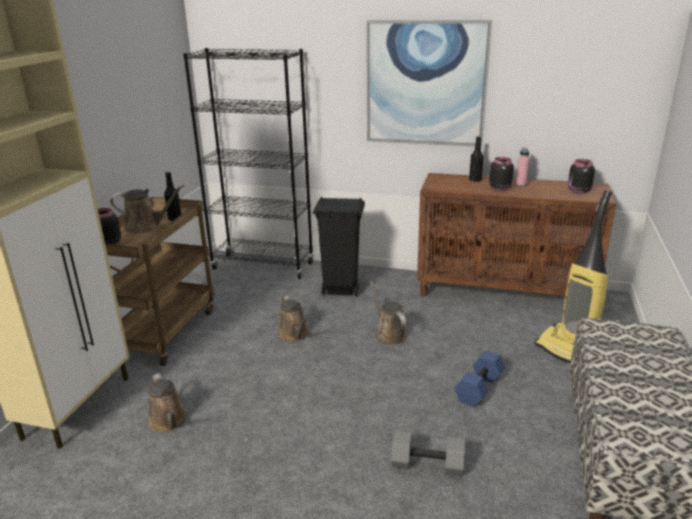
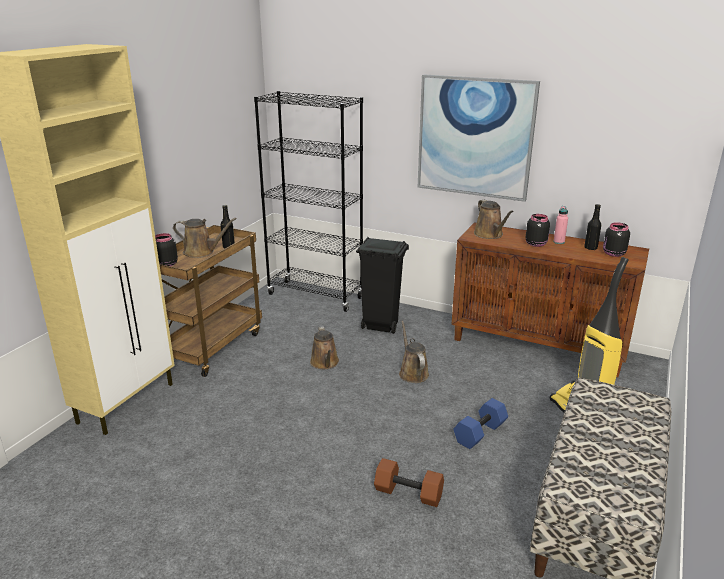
camera: 10 degrees right, 0 degrees up
(169, 422) = (197, 425): brown watering can -> brown watering can (490, 235)
(428, 464) = (409, 492): grey dumbbell -> brown dumbbell
(475, 180) = (515, 233): black bottle -> black bottle (590, 248)

